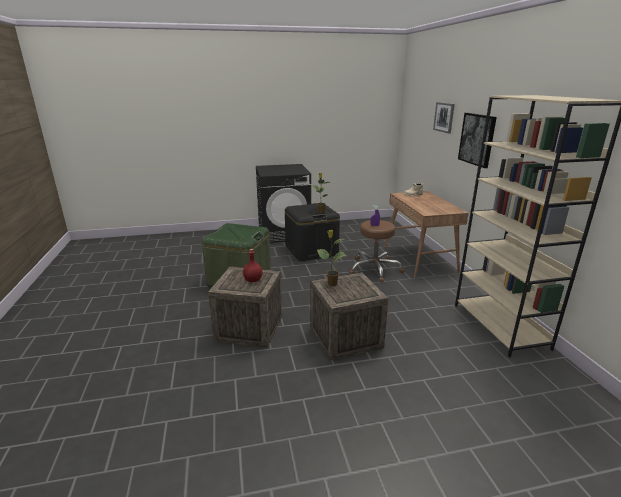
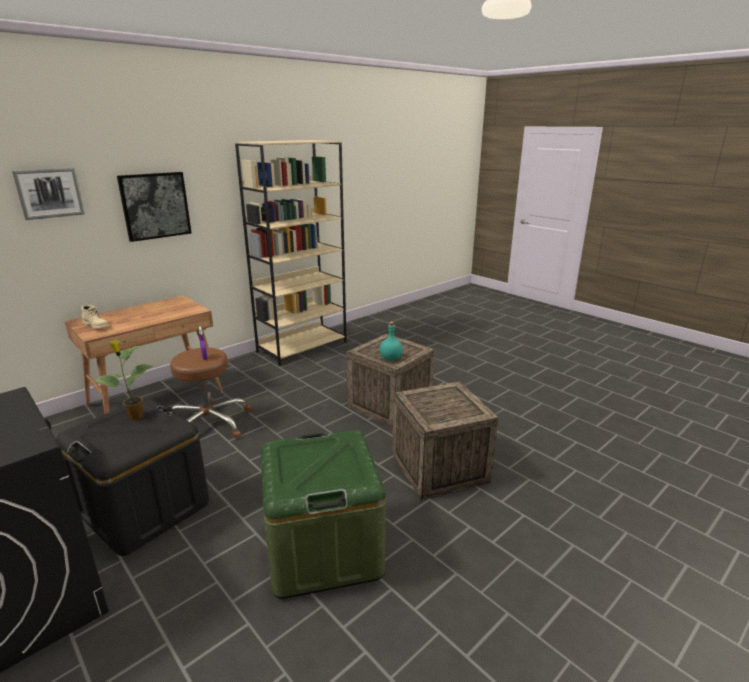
camera: 120 degrees left, 0 degrees up
(253, 280) = (438, 400): red bottle -> none
(331, 284) = (390, 358): potted plant -> turquoise bottle

